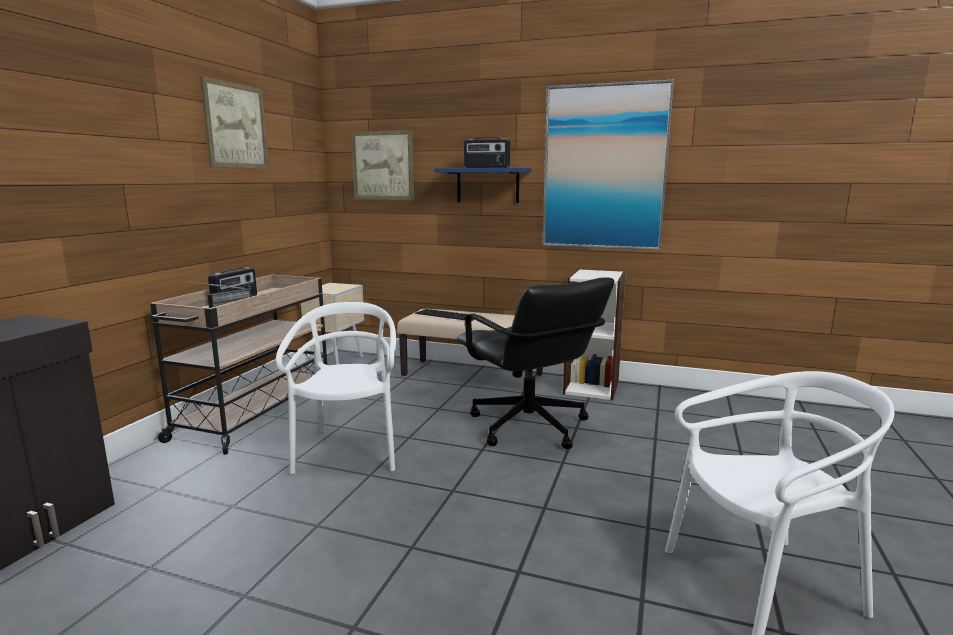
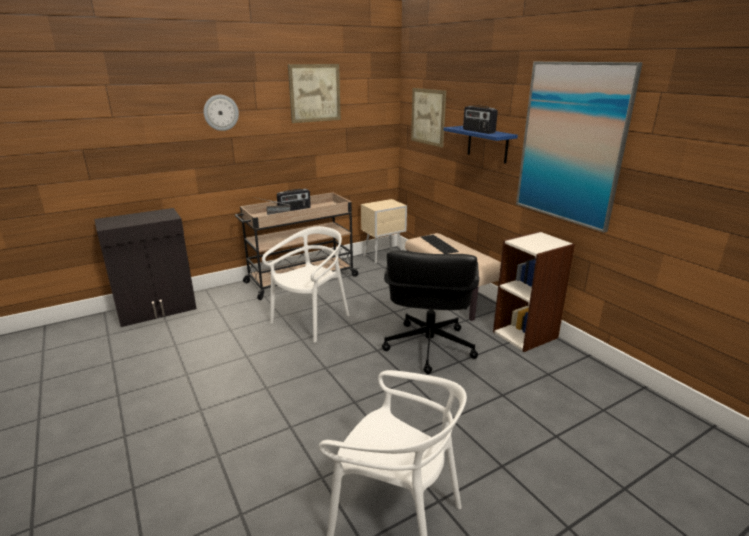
camera: 40 degrees right, 10 degrees up
(106, 138) = (221, 112): none -> wall clock

